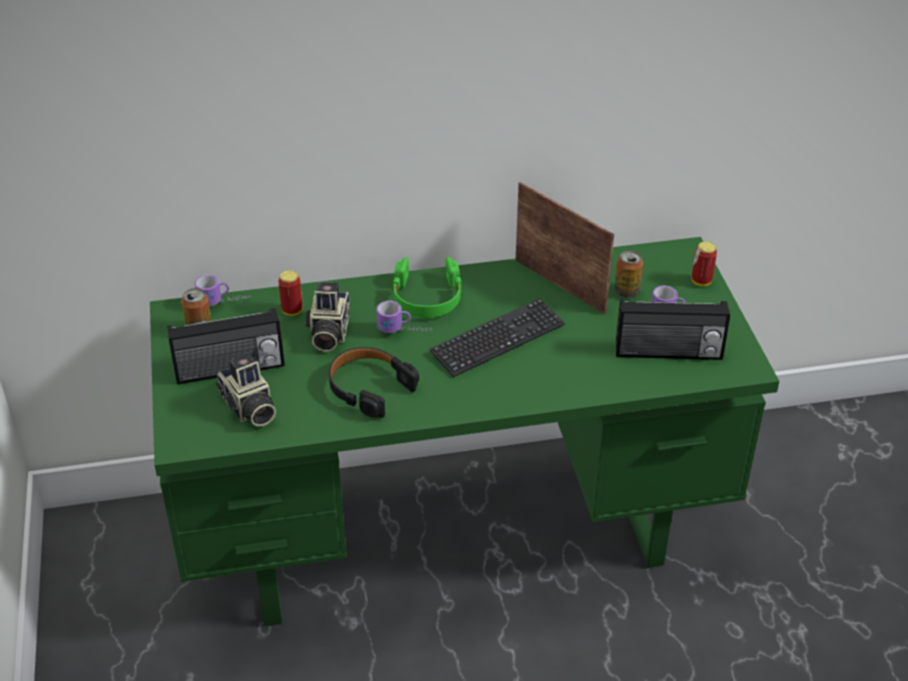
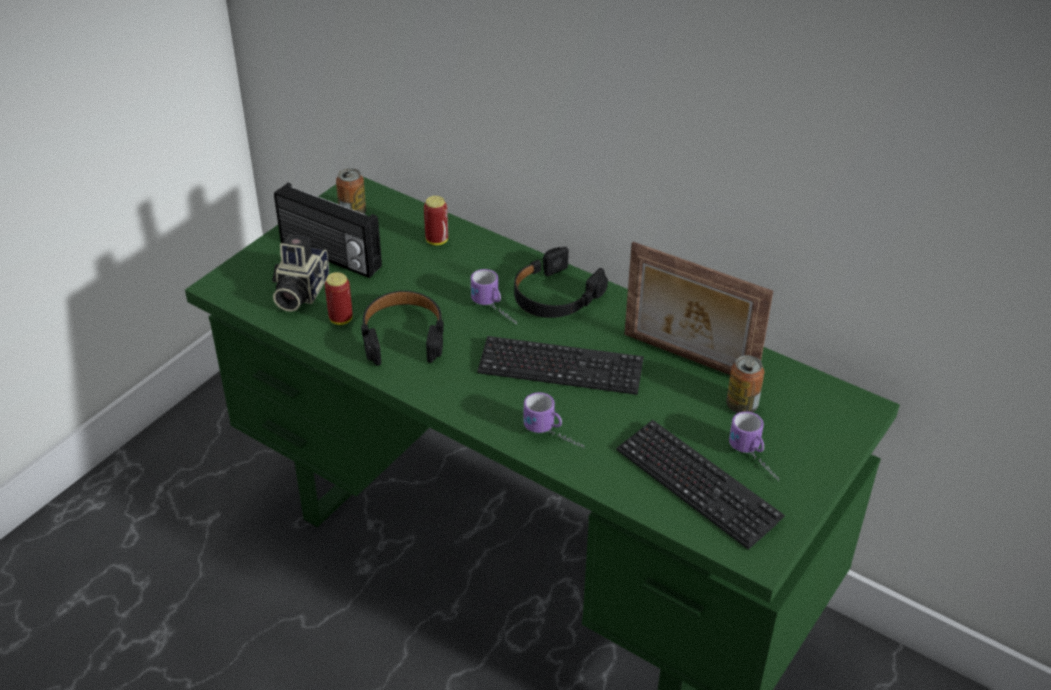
camera: 45 degrees right, 0 degrees up
(225, 303) = (399, 204): mug -> mug (554, 437)
(328, 333) = (437, 274): camera -> none
(427, 297) = (555, 296): green headphones -> black headphones
(561, 285) = (688, 359): picture frame -> picture frame turned 120 degrees clockwise
(668, 353) = (697, 485): radio -> keyboard
(701, 281) = (833, 445): can -> can (341, 319)

